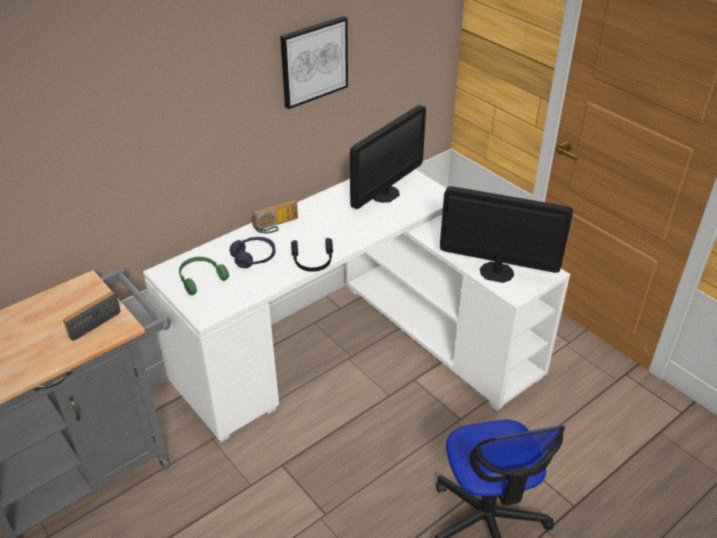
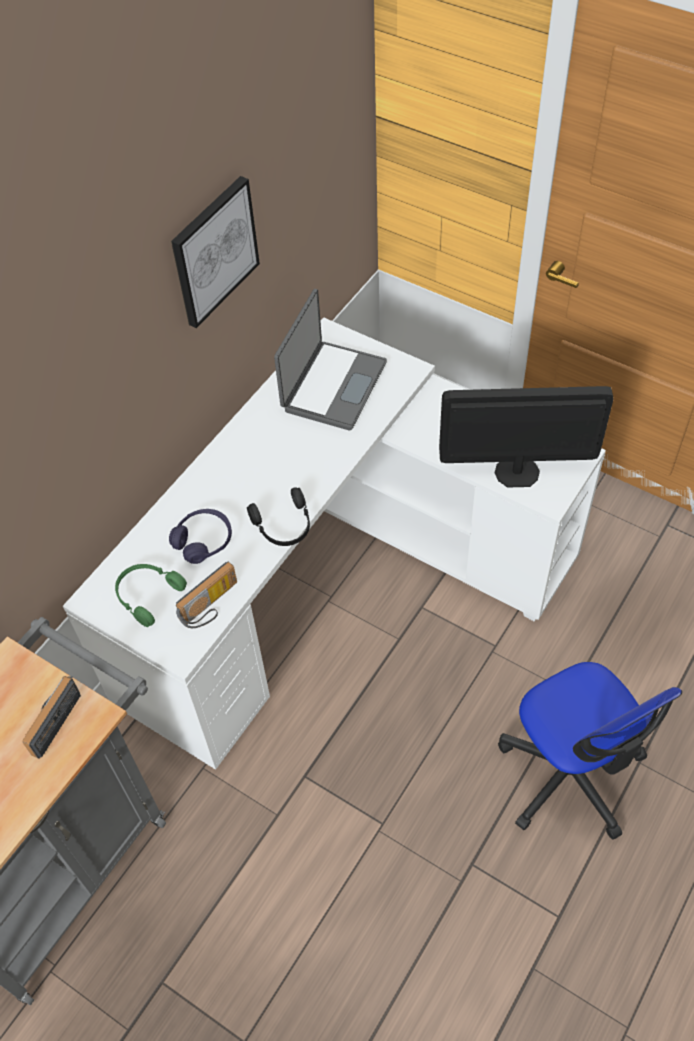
camera: 15 degrees left, 15 degrees up
(276, 226) = (210, 480): radio -> radio (211, 606)
(384, 194) = (332, 386): monitor -> laptop

